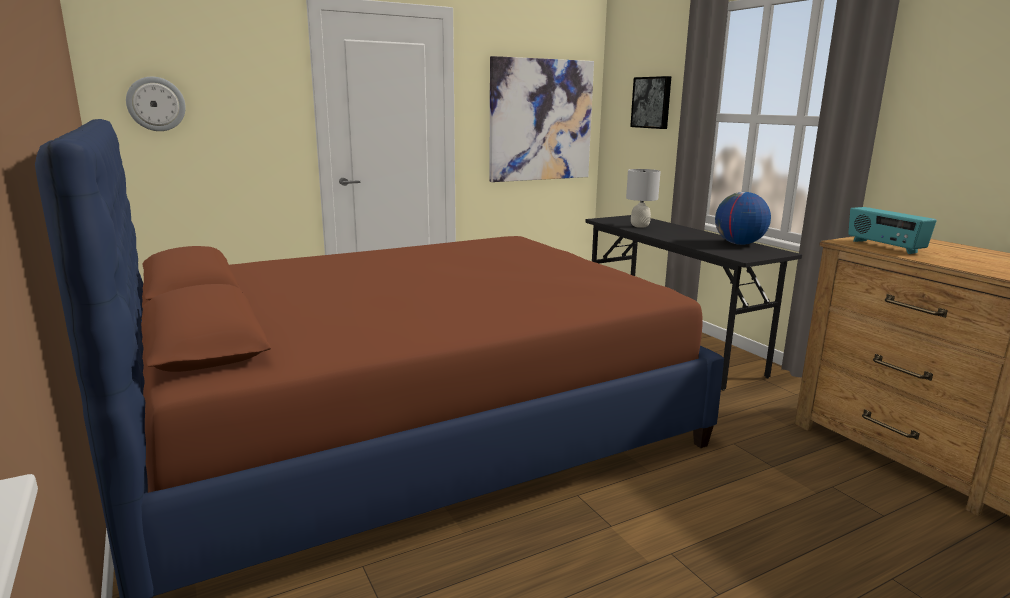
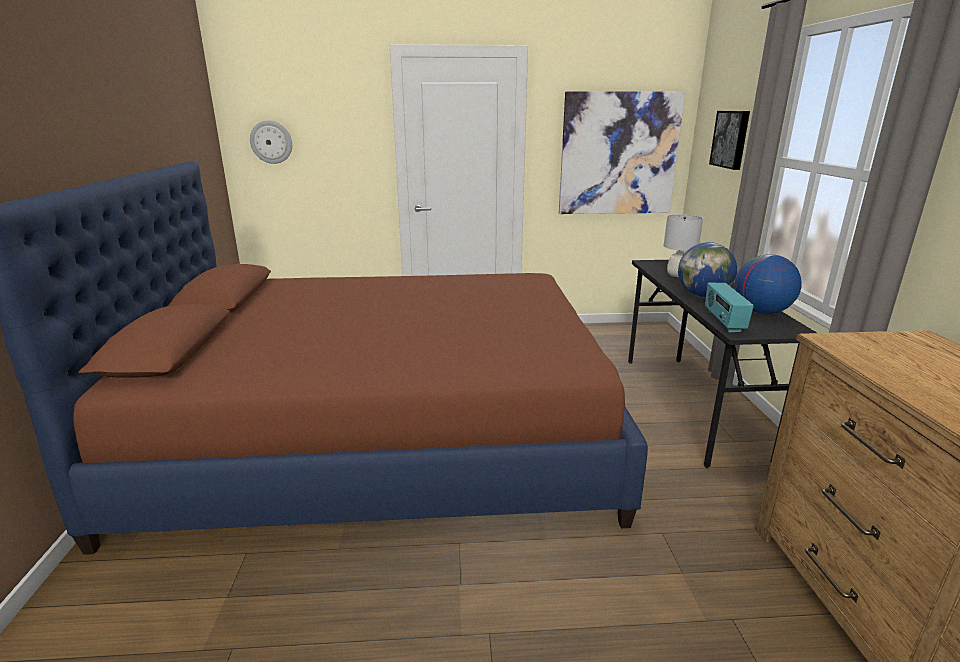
camera: 25 degrees right, 5 degrees up
(682, 238) = (703, 296): none -> globe
(884, 247) = (871, 356): radio -> radio (723, 321)

